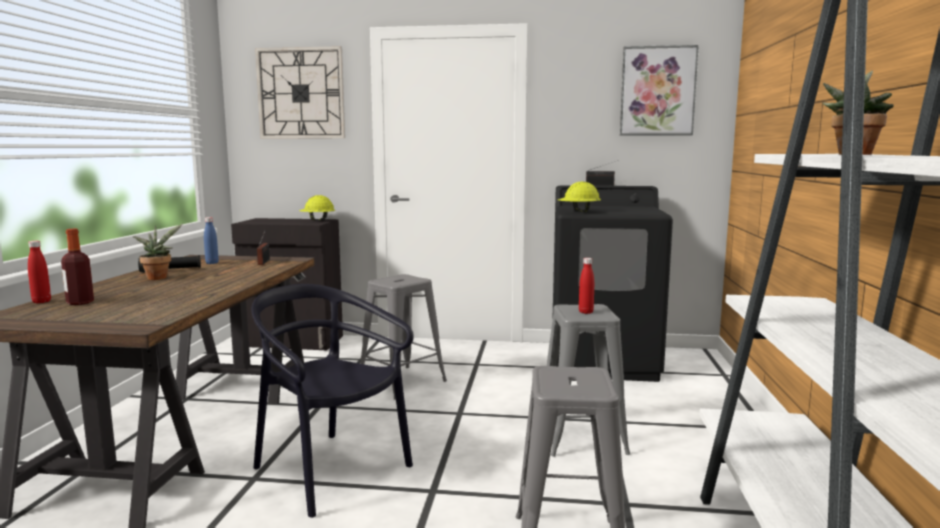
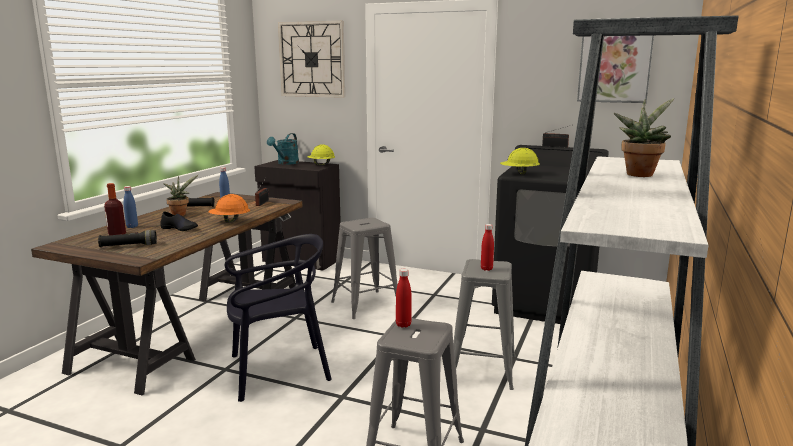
camera: 15 degrees right, 5 degrees up
(41, 301) = (95, 231): red bottle -> red bottle (403, 325)
(97, 293) = (132, 226): none -> blue bottle
(110, 313) = (129, 246): none -> black flashlight
(171, 291) = (180, 228): none -> black shoe
(237, 280) = (230, 221): none -> orange hard hat
(270, 220) = (286, 163): none -> turquoise watering can
(330, 470) = (278, 370): black chair -> black chair turned 105 degrees clockwise

